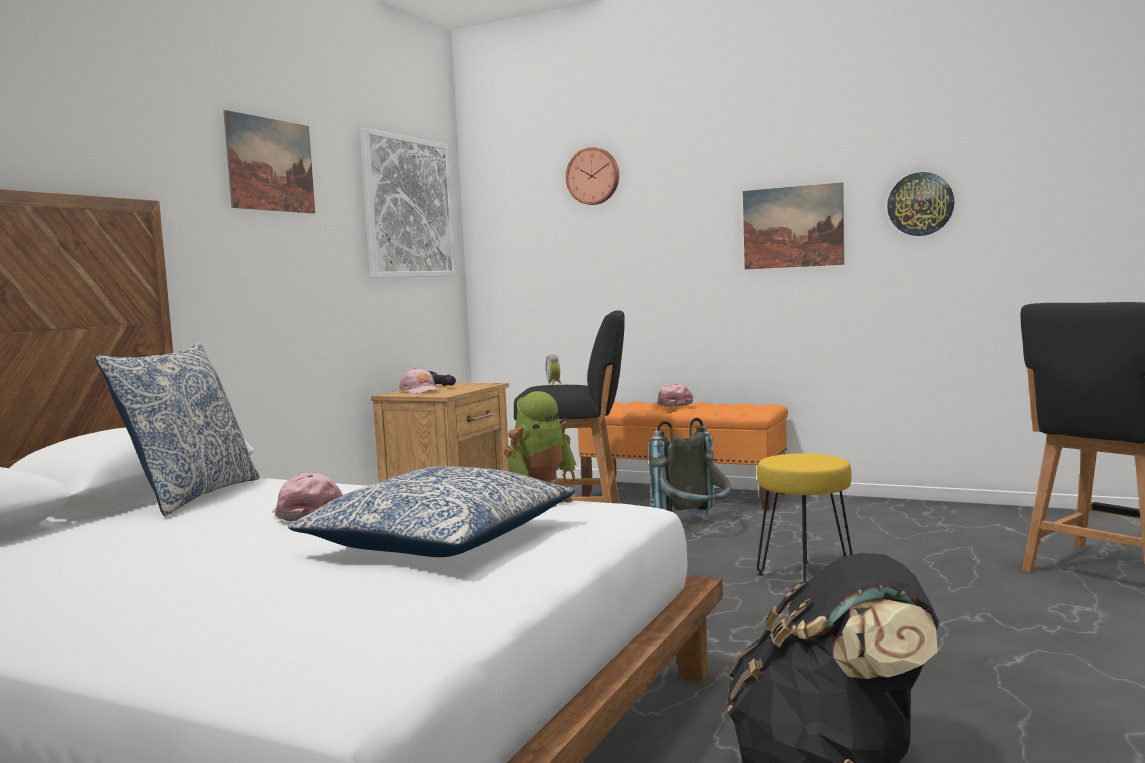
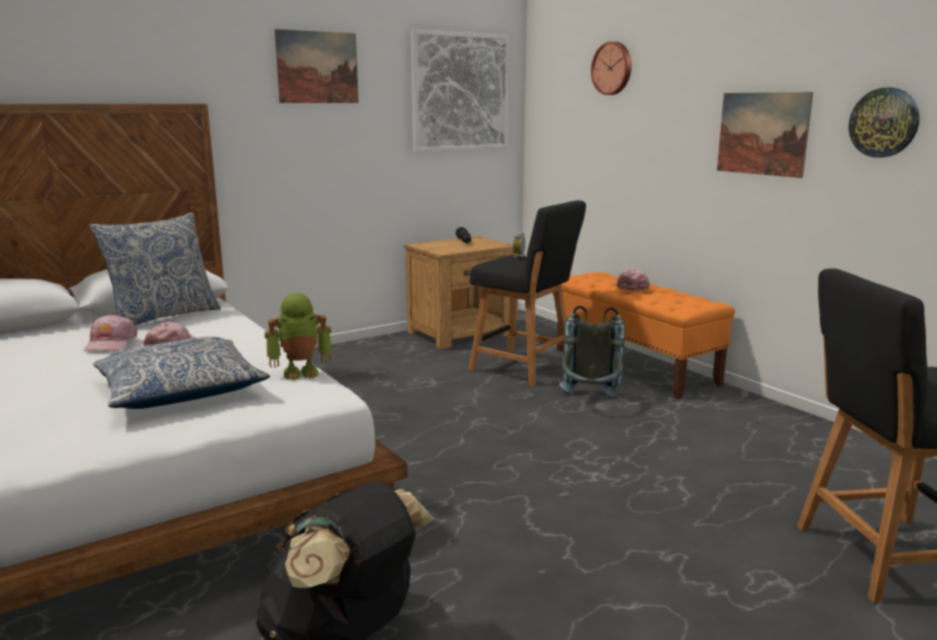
camera: 30 degrees right, 10 degrees up
(421, 391) = (442, 244): pink cap -> pink cap (110, 343)
(806, 576) = (600, 471): yellow stool -> none

